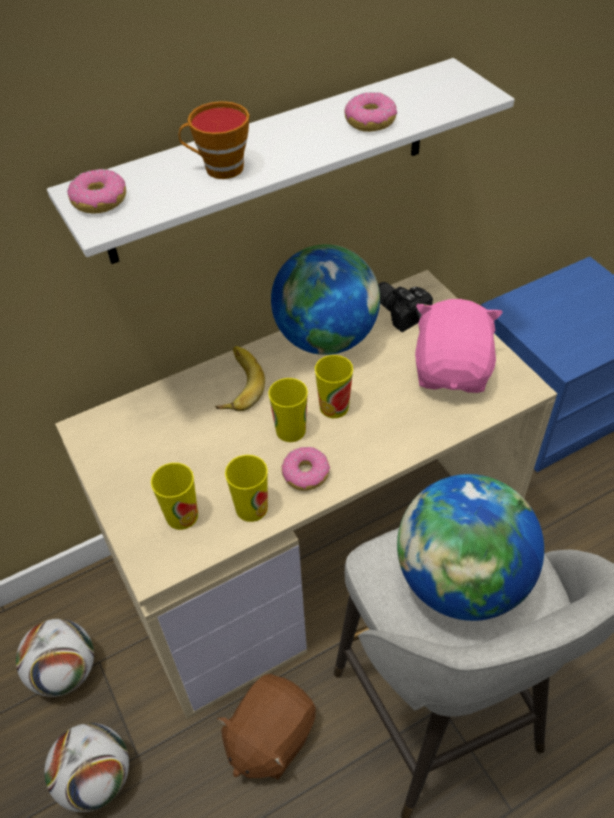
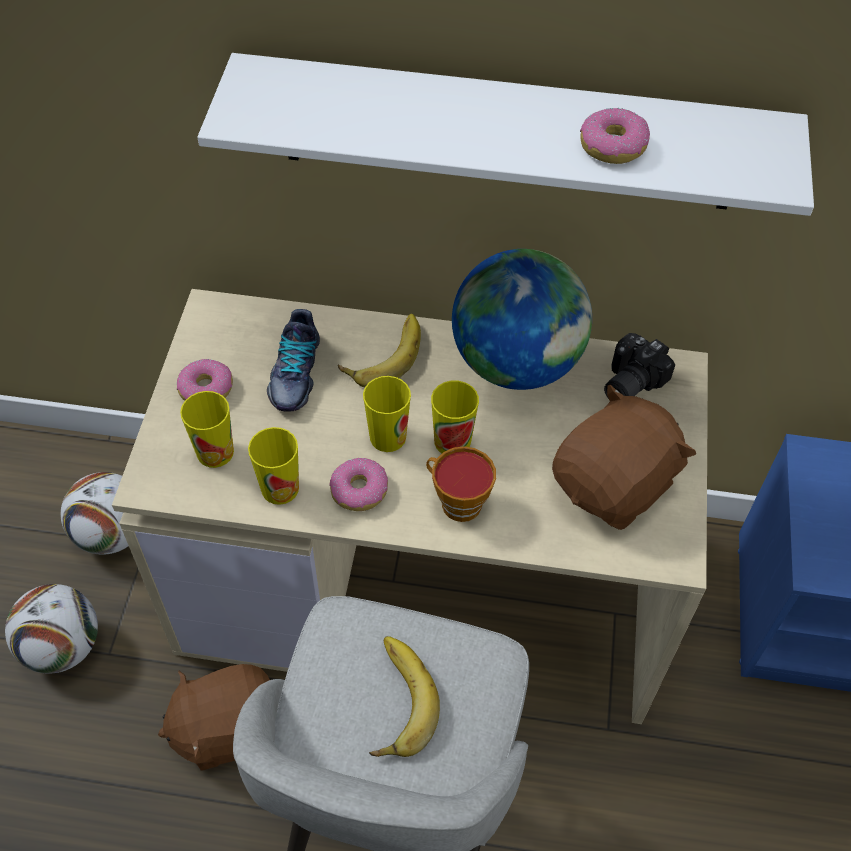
camera: 35 degrees right, 5 degrees up
(99, 201) = (260, 92): donut -> donut (206, 389)
(187, 431) = (294, 373): none -> shoe
(219, 169) = (400, 118): cup -> cup (456, 502)
(400, 310) = (627, 381): camera -> camera turned 135 degrees counterclockwise
(452, 370) = (614, 485): pink plush toy -> brown plush toy
(461, 581) = (393, 700): globe -> banana

